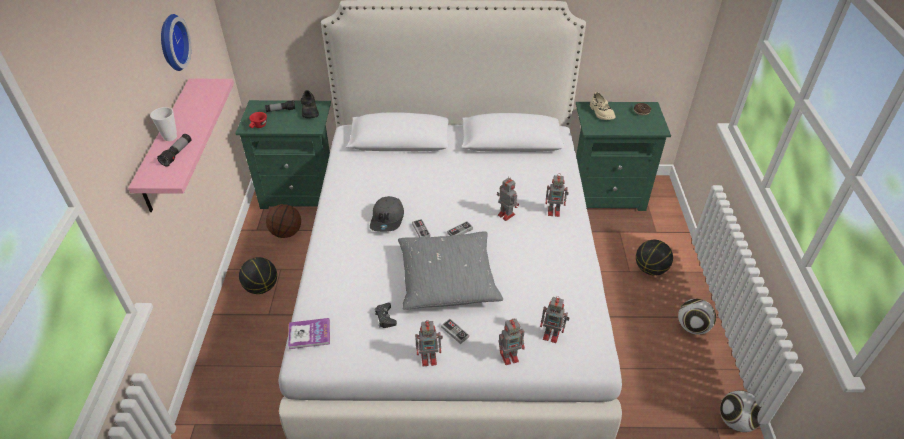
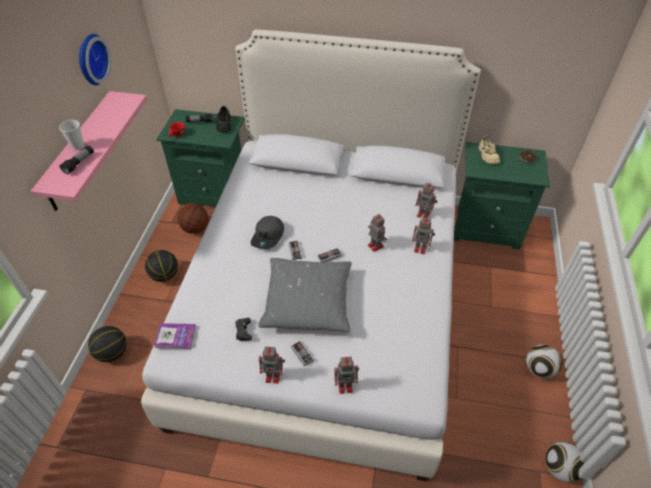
camera: 10 degrees right, 5 degrees up
(552, 335) = (389, 371): toy robot -> toy robot (424, 214)
(650, 269) = (511, 307): basketball -> basketball (112, 353)

